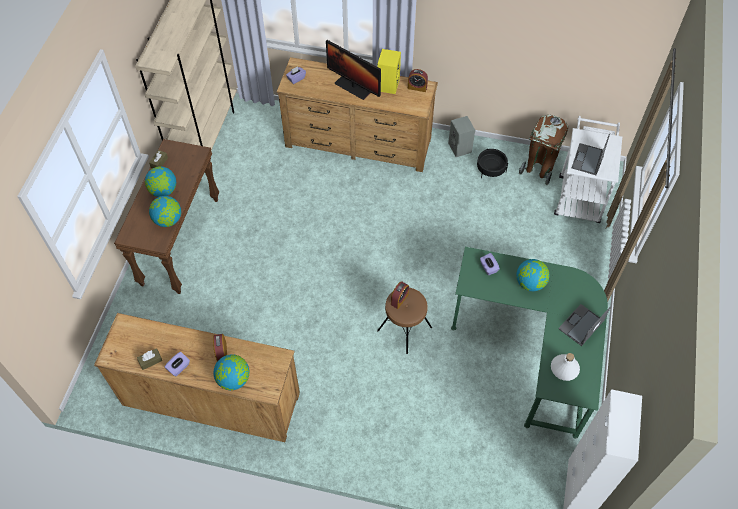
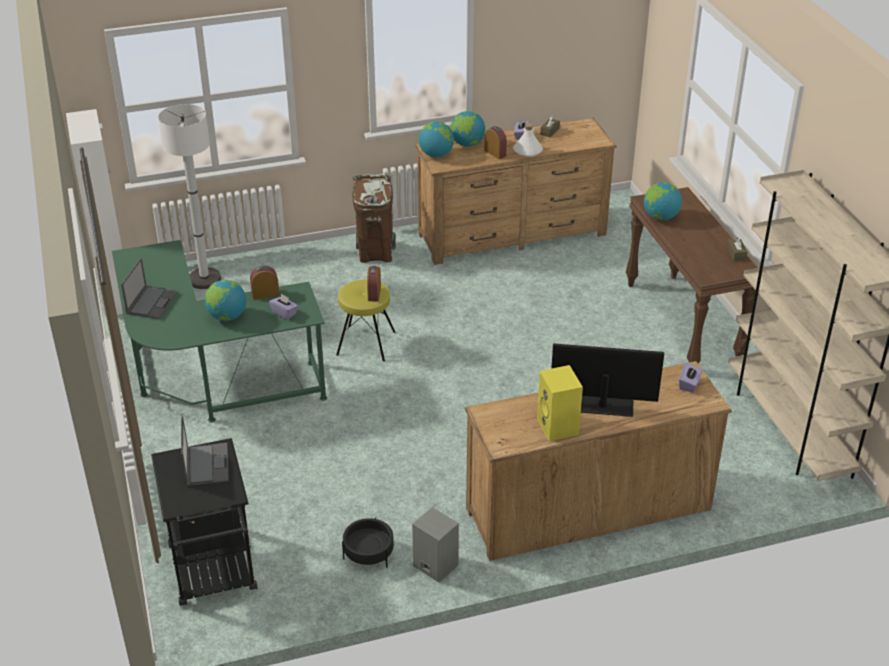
camera: 150 degrees right, 20 degrees down
(163, 191) = (697, 235): globe -> globe (436, 155)
(404, 328) = (366, 343): brown stool -> yellow stool
(417, 87) = (513, 439): alarm clock -> alarm clock (265, 294)
(495, 473) = (204, 279): none -> white floor lamp
(538, 169) = (295, 585): brown trash can -> brown trash can (375, 253)
(564, 368) = (158, 266): white bottle -> white bottle (527, 150)
(579, 194) = (214, 574): white cart -> black cart

